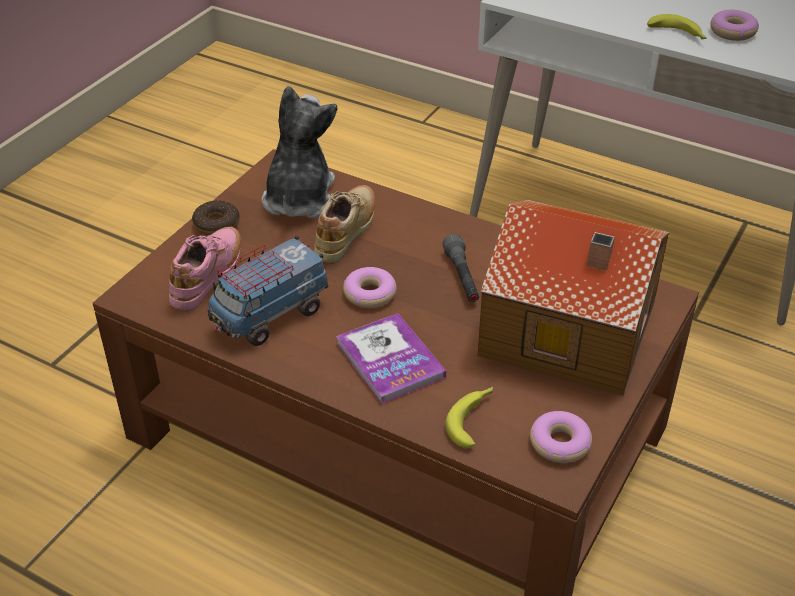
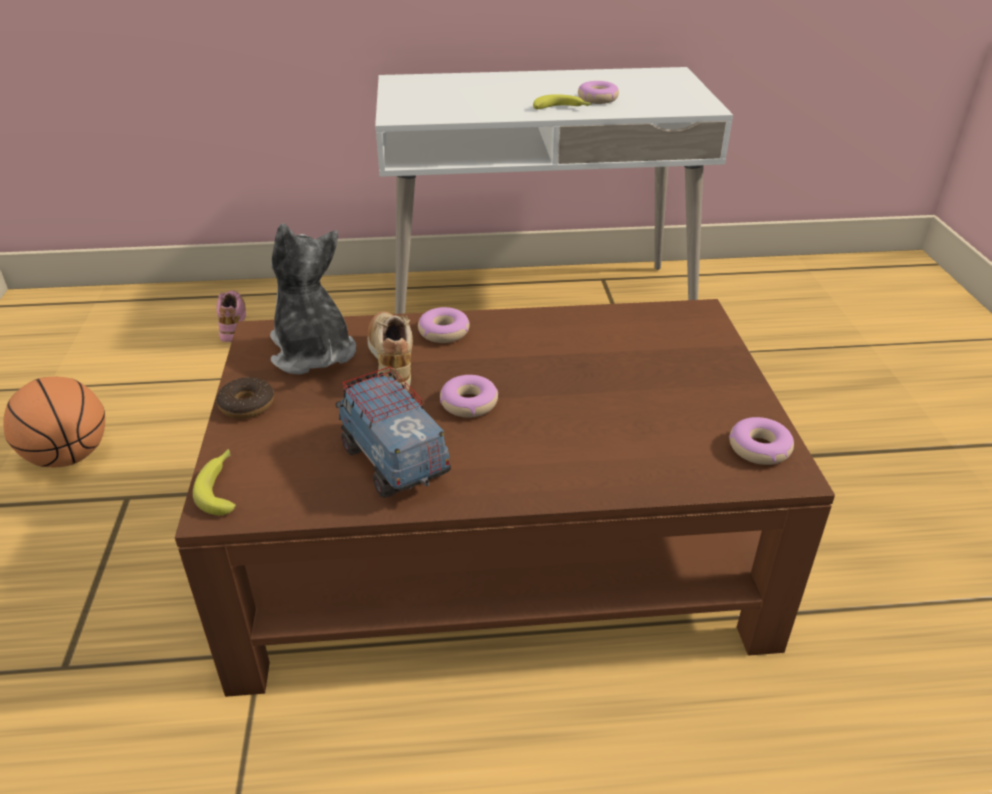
camera: 35 degrees left, 5 degrees down
(158, 208) = (69, 456): none -> basketball
(209, 278) = (292, 456): pink shoe -> pink shoe (234, 324)
(270, 315) = (393, 462): toy truck -> toy truck turned 135 degrees clockwise
(390, 360) = (549, 449): book -> none
(415, 223) = (444, 332): none -> donut
(462, 277) = (534, 358): grey flashlight -> none
(473, 419) = (674, 463): banana -> banana (222, 487)
(570, 330) = (664, 362): toy house -> none

